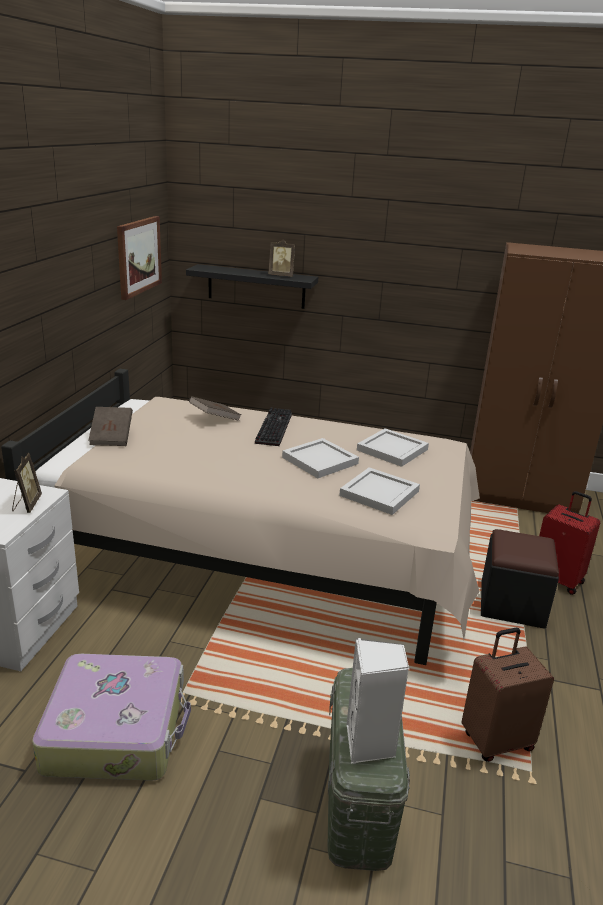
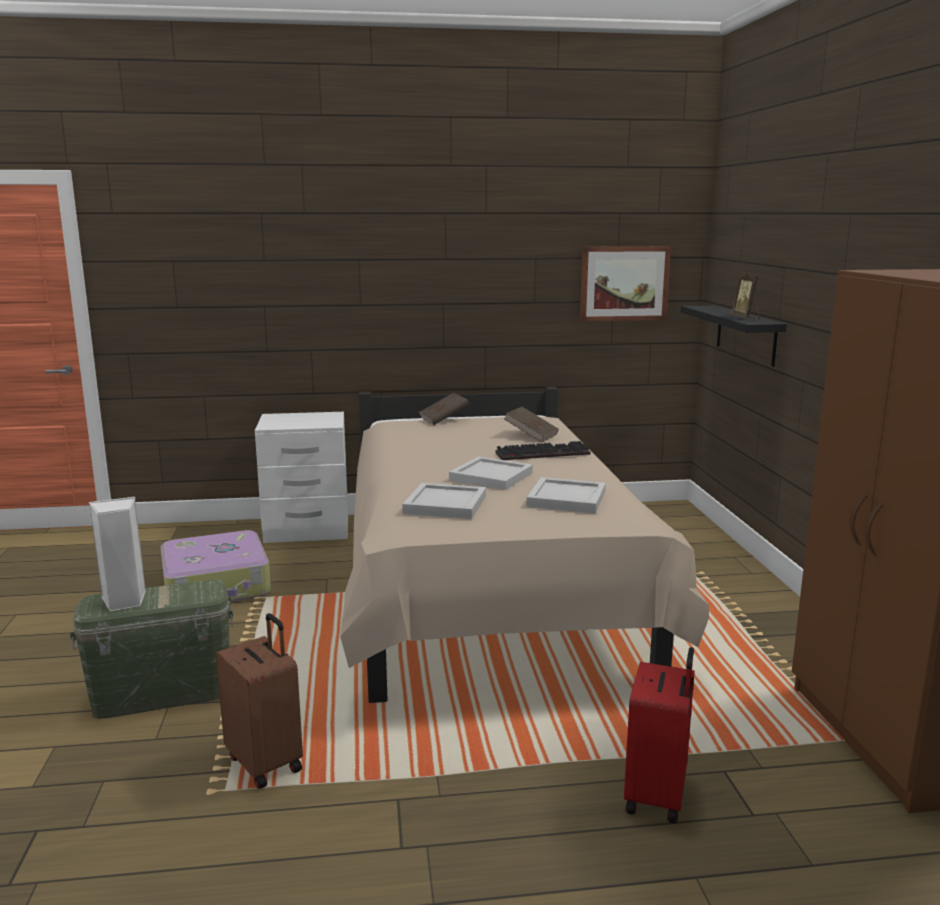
camera: 70 degrees right, 10 degrees down
(26, 505) = (310, 424): picture frame -> none
(512, 604) = (546, 755): black ottoman -> none

